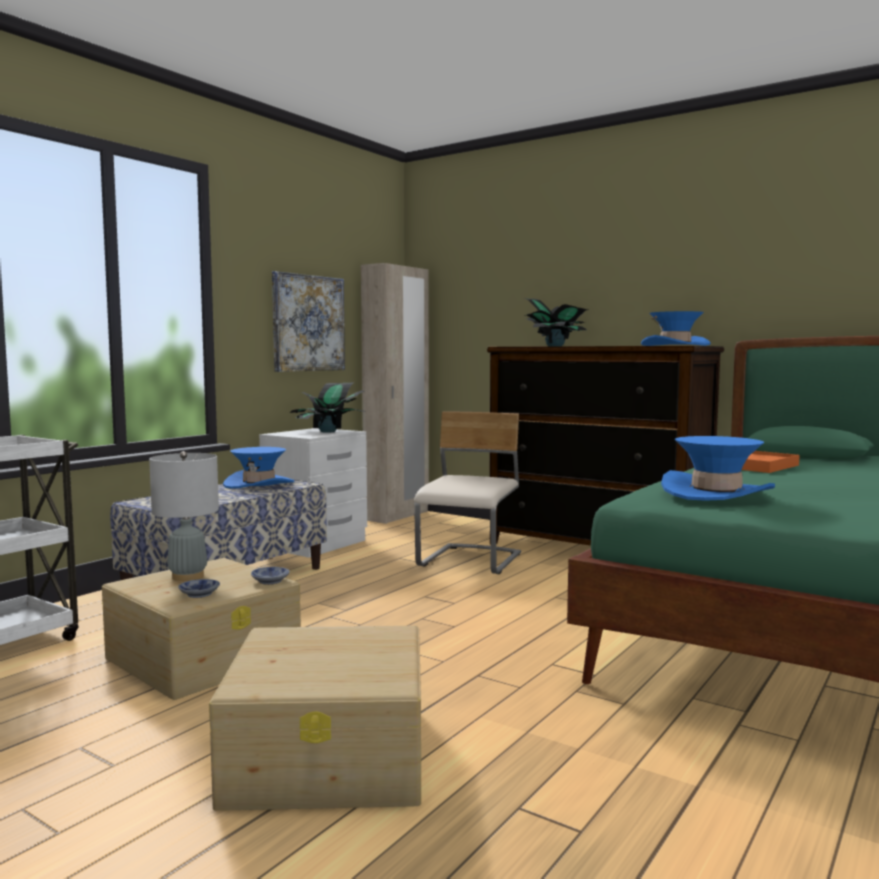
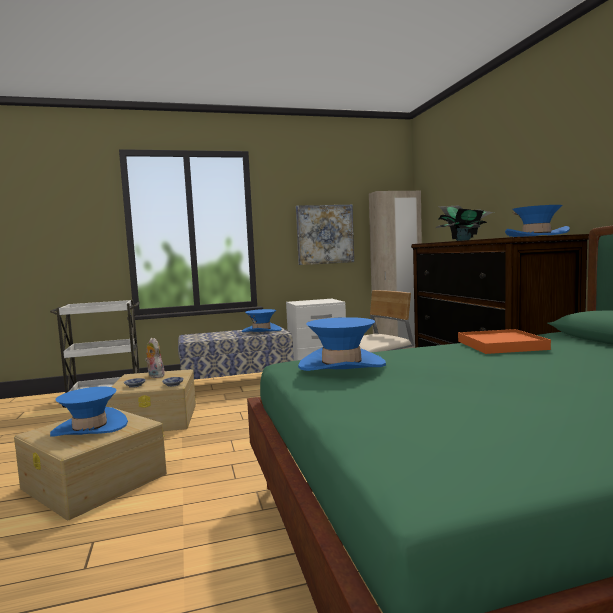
camera: 40 degrees right, 0 degrees up
(188, 576) = (154, 376): grey table lamp -> plush toy
(328, 431) = (324, 301): potted plant -> none
(329, 657) = (90, 428): none -> blue hat

